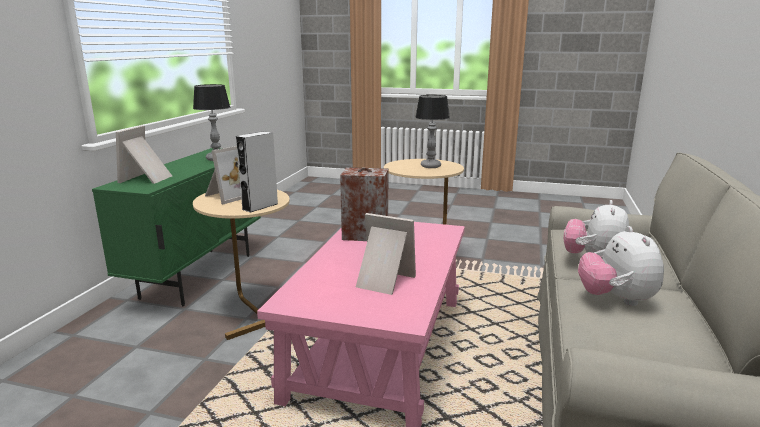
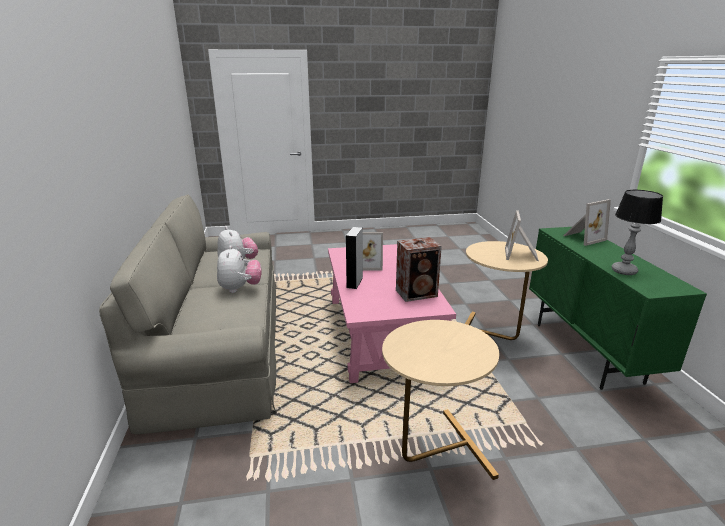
camera: 155 degrees right, 5 degrees up
(147, 178) = (582, 238): picture frame -> picture frame turned 75 degrees clockwise
(260, 206) = (478, 250): grey speaker -> grey speaker (354, 282)
(430, 166) = (431, 350): table lamp -> none

